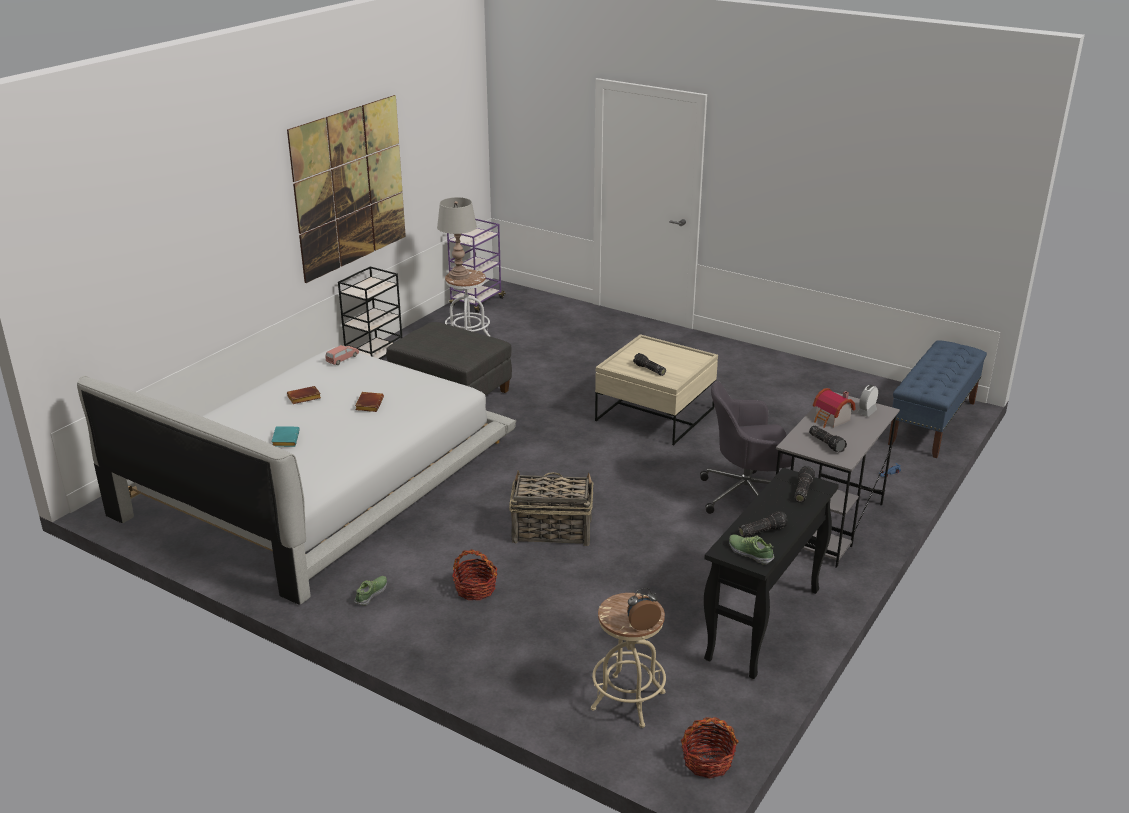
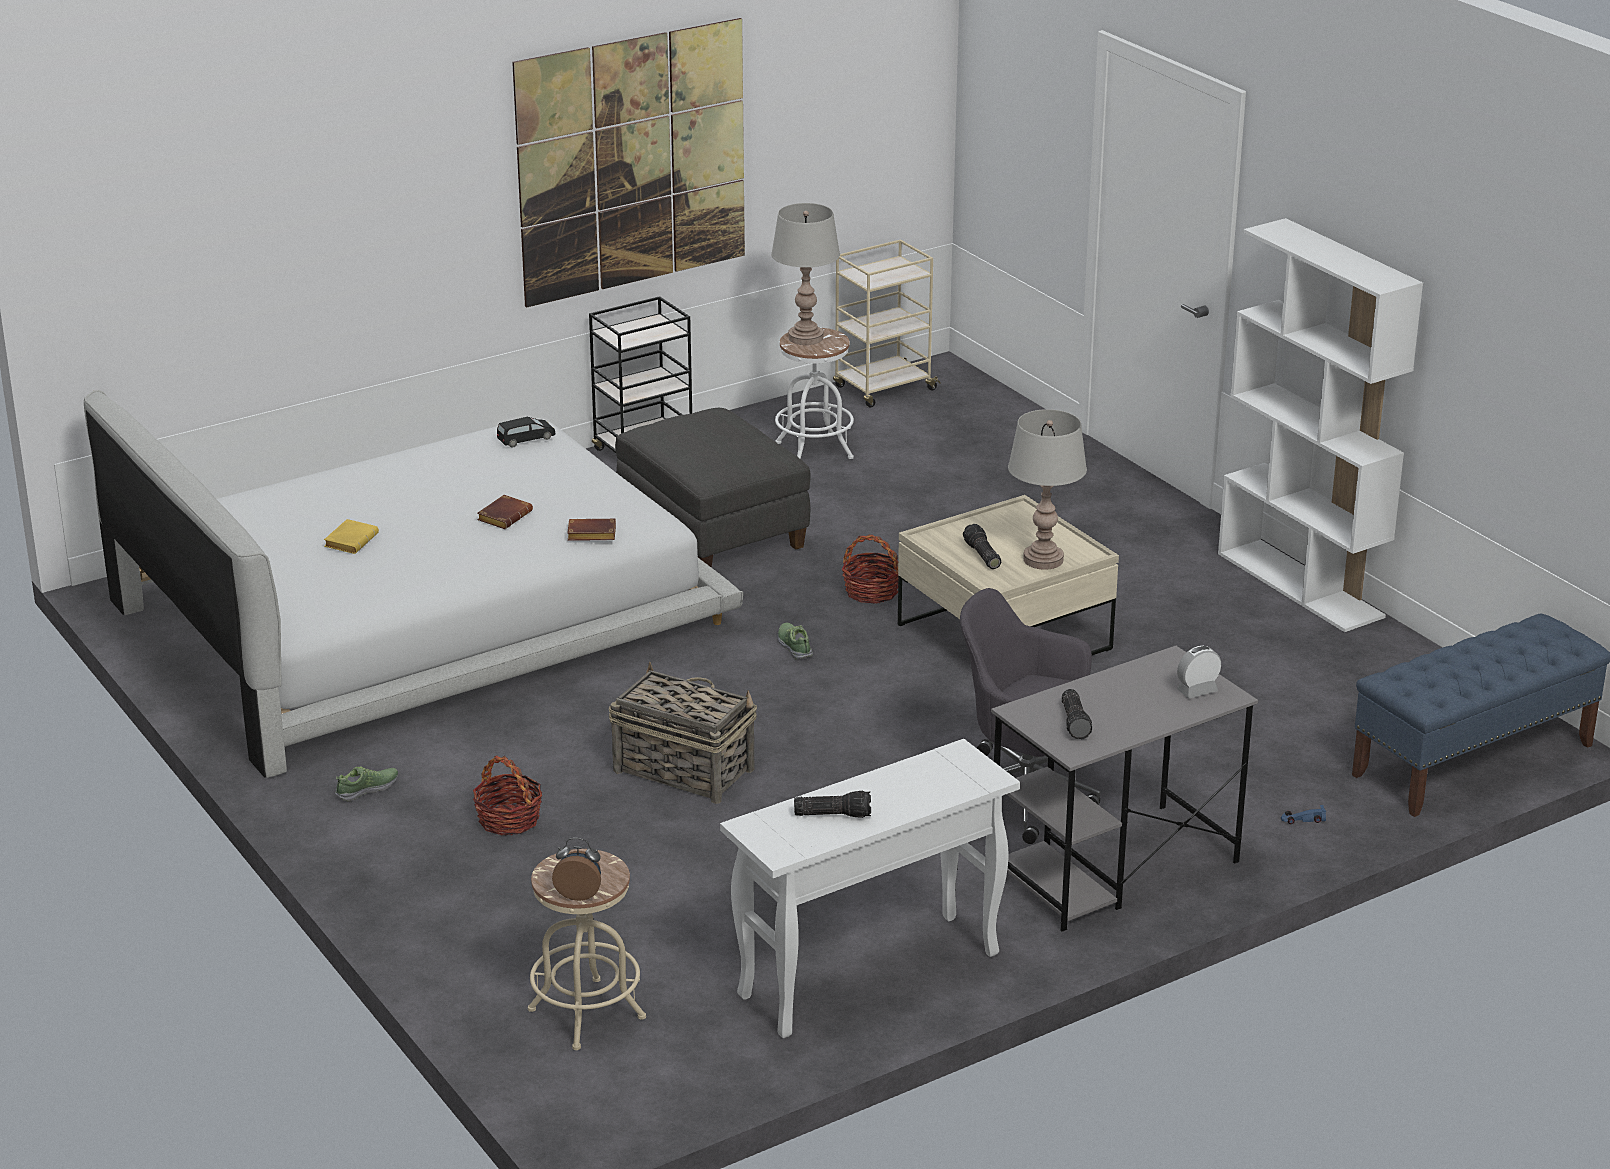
camera: 25 degrees right, 0 degrees up
(285, 439) = (351, 540): turquoise book -> yellow book
(303, 398) = (423, 487): brown book -> brown book (590, 535)
(342, 359) = (526, 439): pink toy car -> black toy car
(476, 302) = (883, 389): purple cart -> beige cart
(682, 365) = (1043, 560): none -> grey table lamp
(707, 761) = (622, 1113): basket -> basket (871, 591)
(750, 553) = (784, 837): shoe -> shoe (795, 646)
(763, 625) = (868, 976): black console table -> white console table
(770, 356) = (1301, 585): none -> white bookcase
(802, 490) = (954, 776): flashlight -> none
(831, 420) = (1124, 690): toy house -> none

